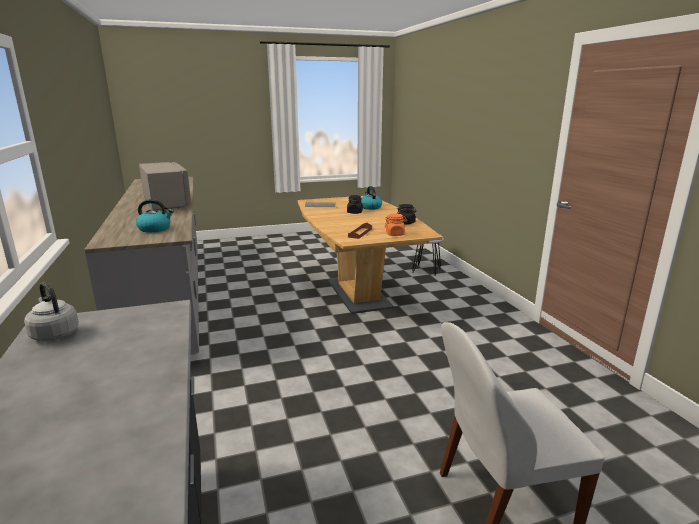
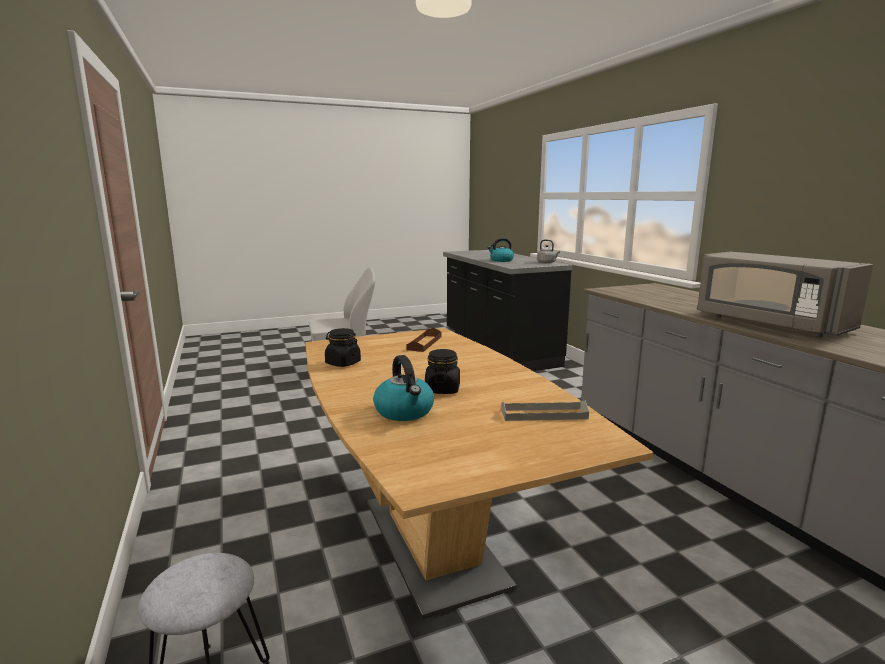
camera: 175 degrees right, 5 degrees down
(155, 229) = (649, 294): kettle -> kettle (501, 260)
(395, 234) = (372, 342): orange jar -> none

